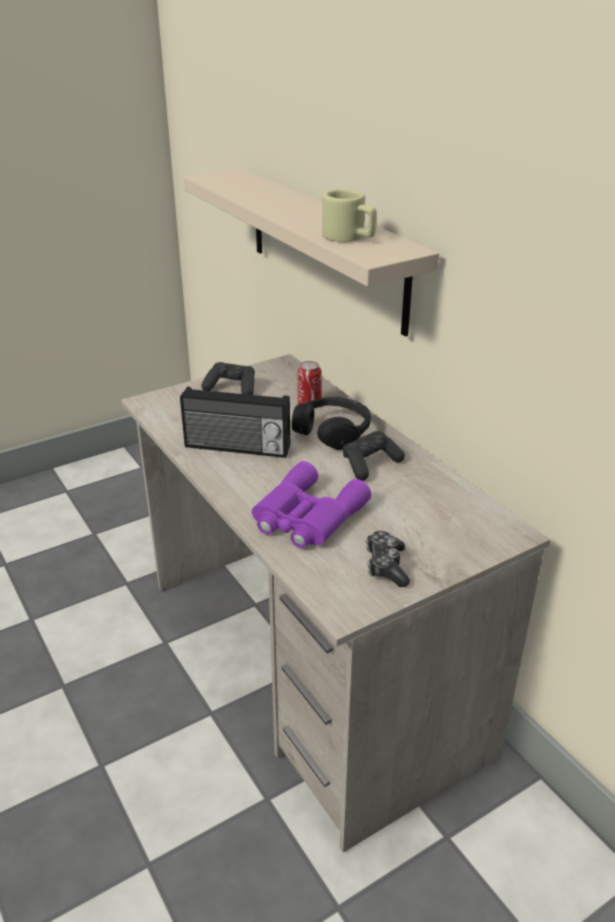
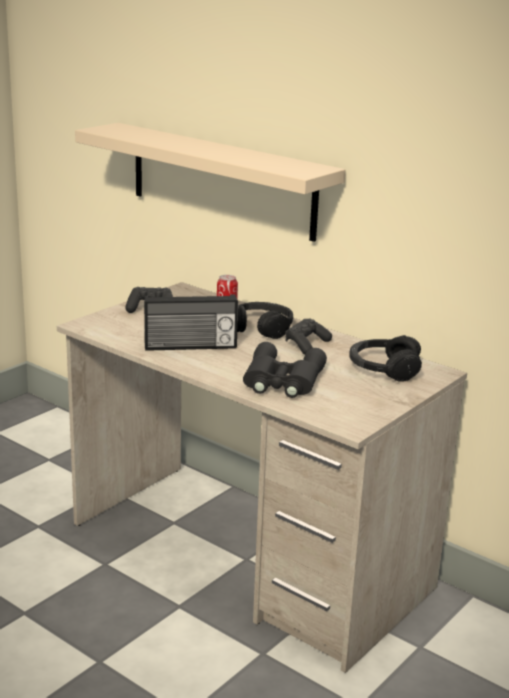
camera: 20 degrees left, 10 degrees down
(306, 517) = (282, 381): purple binoculars -> black binoculars
(349, 238) = (270, 163): beige mug -> none
(386, 566) = (363, 400): game controller -> none
(442, 517) = (383, 369): none -> black headphones

